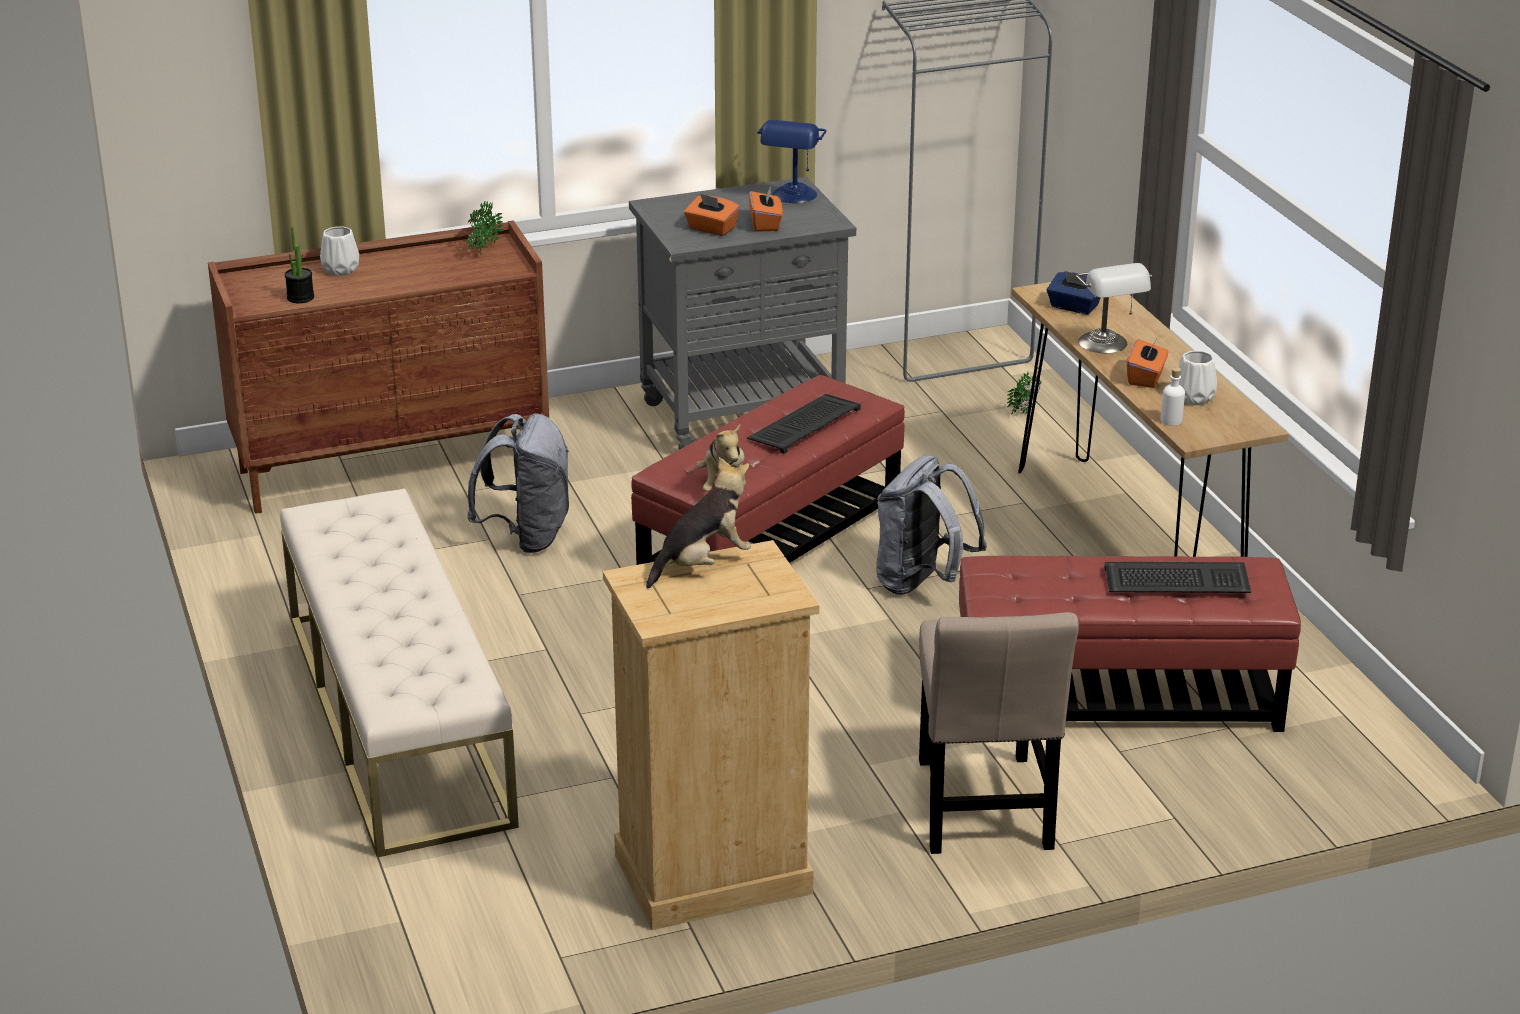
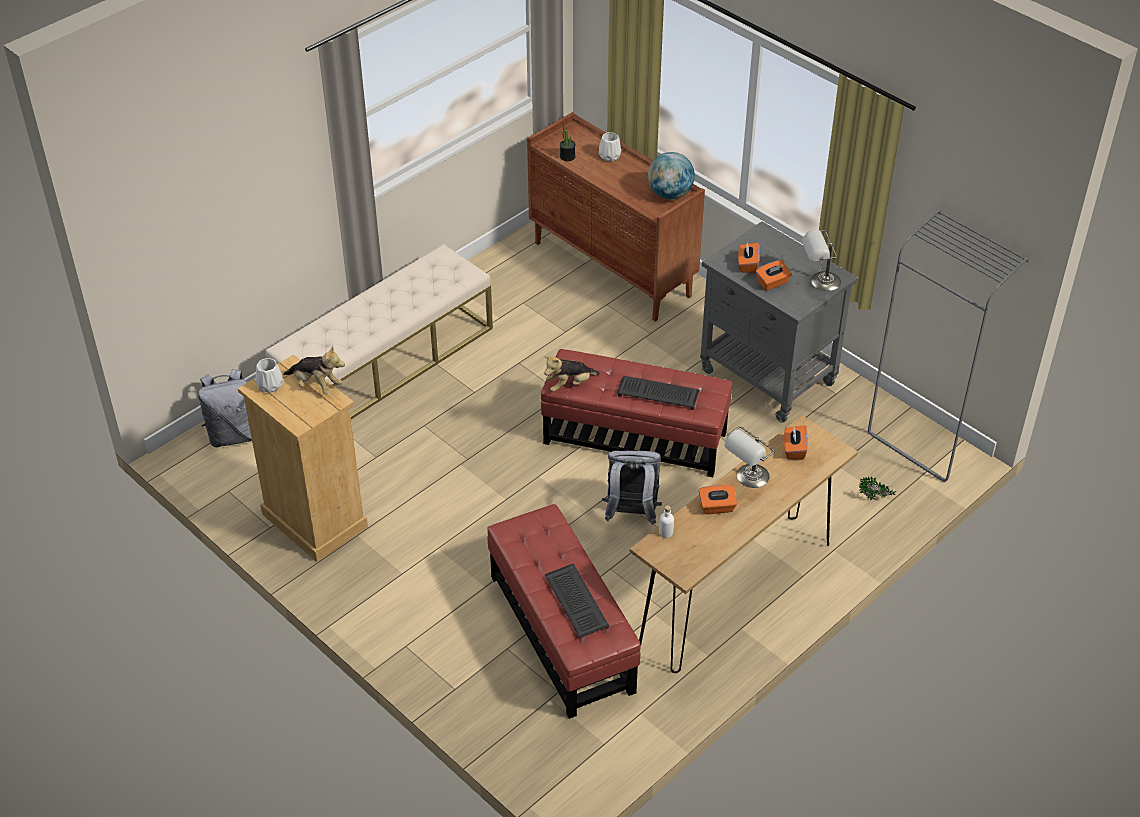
camera: 65 degrees right, 15 degrees up
(482, 251) = (669, 194): potted plant -> globe
(527, 537) = (577, 344): grey backpack -> grey backpack (233, 435)
(793, 198) = (819, 282): blue table lamp -> white table lamp
(983, 810) = (420, 606): beige chair -> none
(1073, 307) = (794, 450): blue tissue box -> orange tissue box
(1195, 398) = (704, 536): white vase -> white vase (269, 386)

